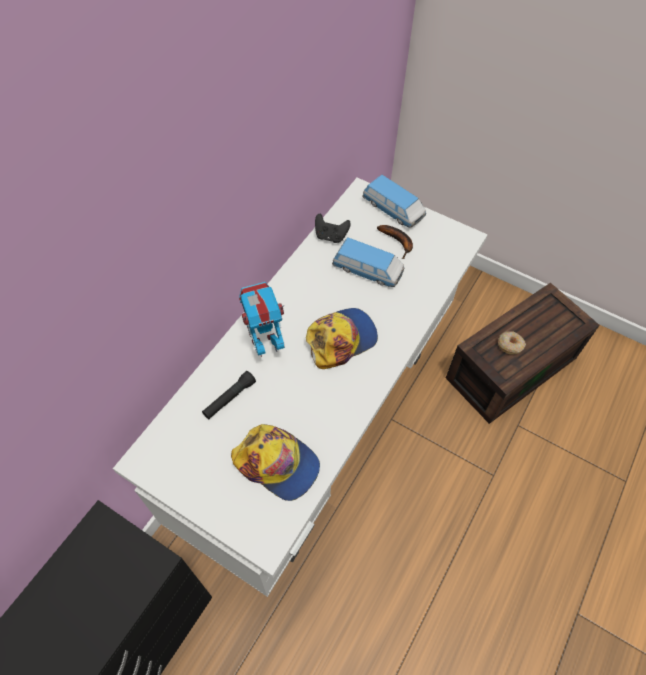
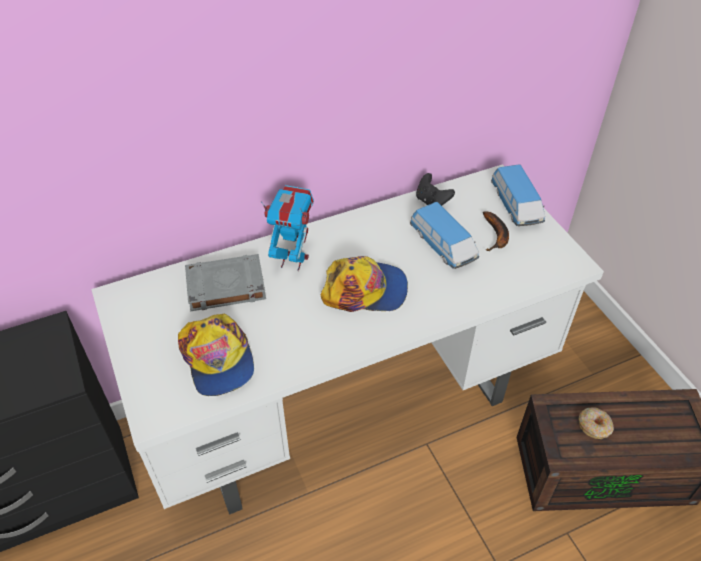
camera: 35 degrees right, 10 degrees down
(229, 398) = (225, 286): black flashlight -> grey book

